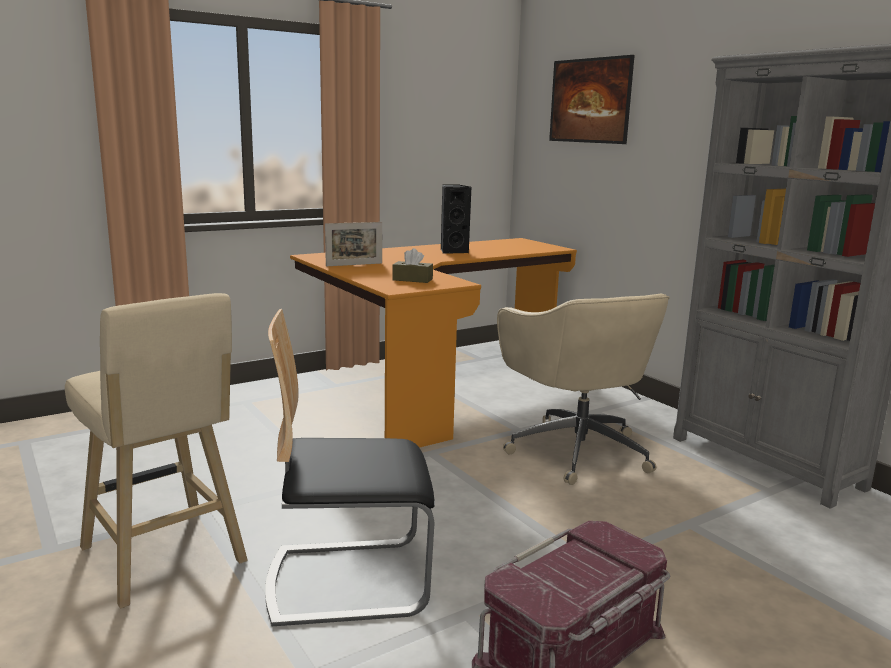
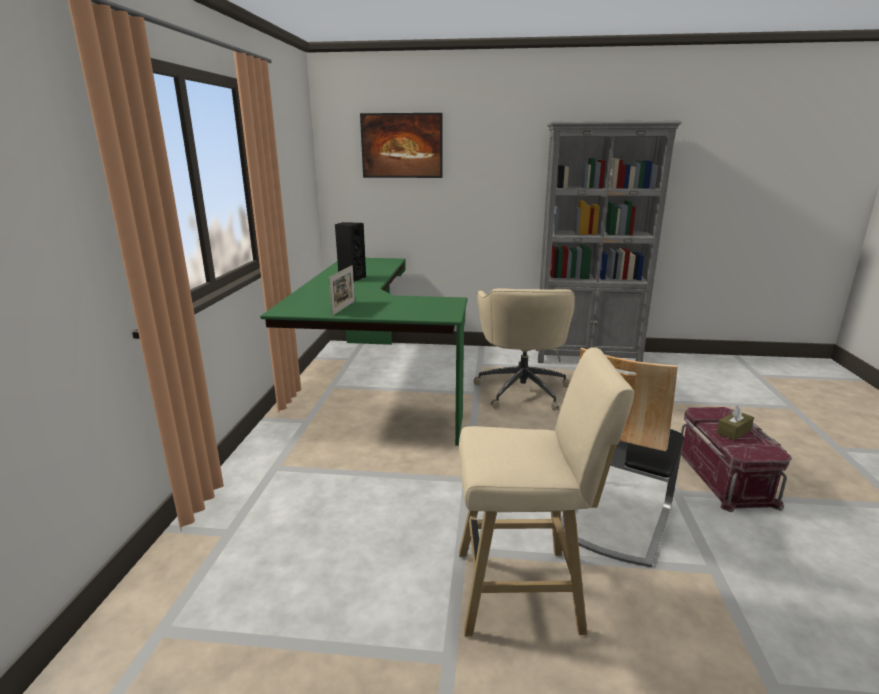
camera: 50 degrees left, 5 degrees up
(412, 279) = (425, 306): brown tissue box -> brown tissue box (733, 431)
(431, 385) = (368, 390): orange desk -> green desk
(576, 450) = (522, 389): beige office chair -> beige office chair turned 75 degrees clockwise

